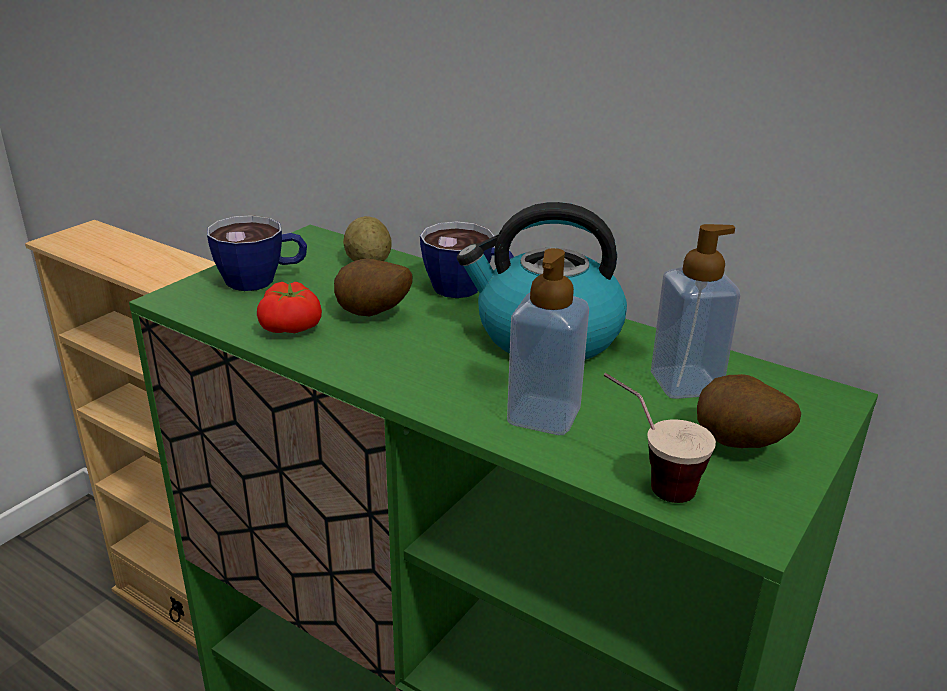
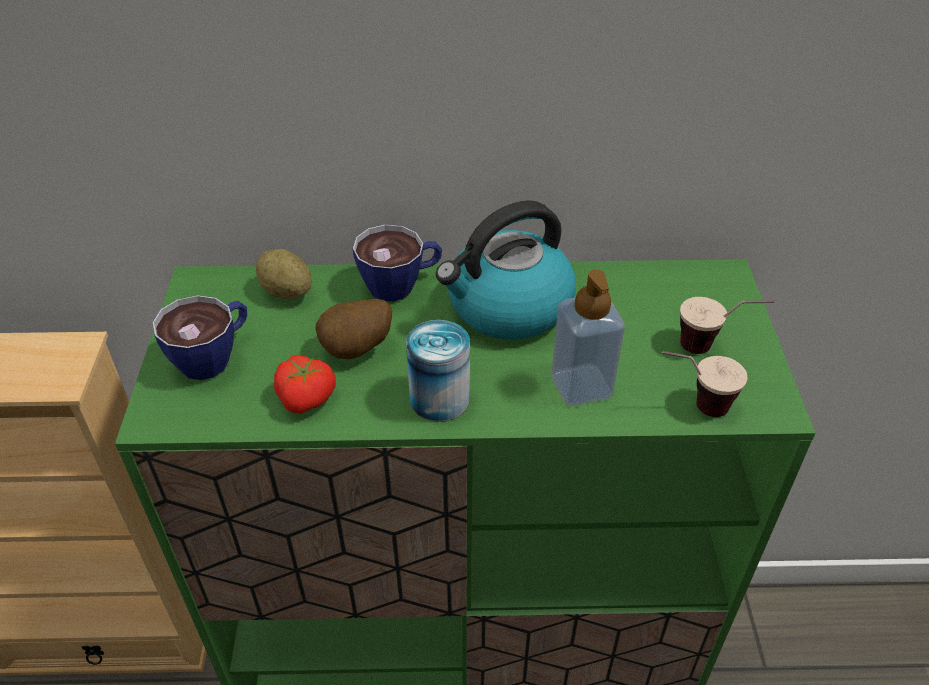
camera: 35 degrees left, 15 degrees up
(396, 371) = (439, 398): none -> can
(685, 383) = (637, 307): soap dispenser -> none
(737, 447) = (713, 348): potato -> cup

